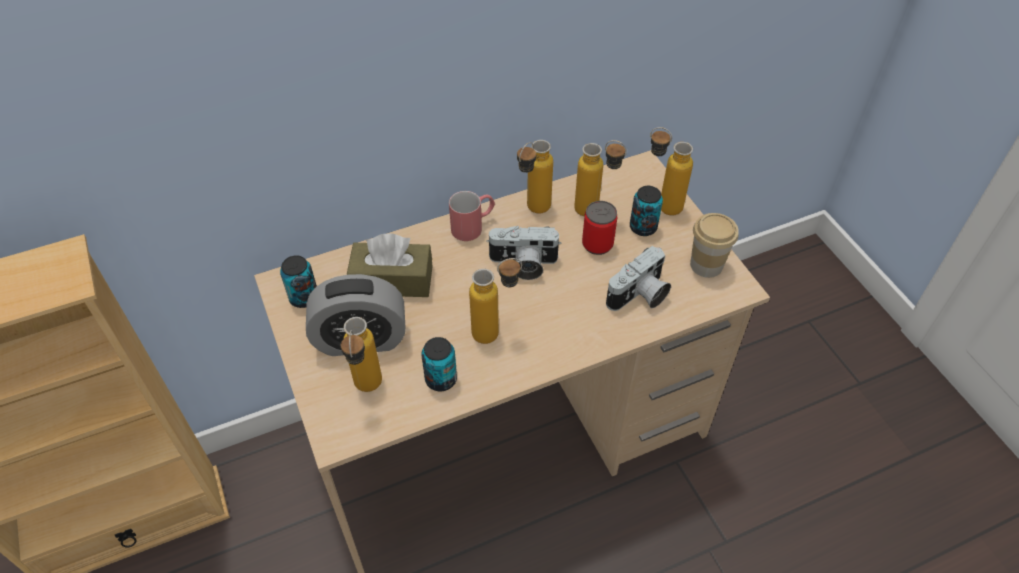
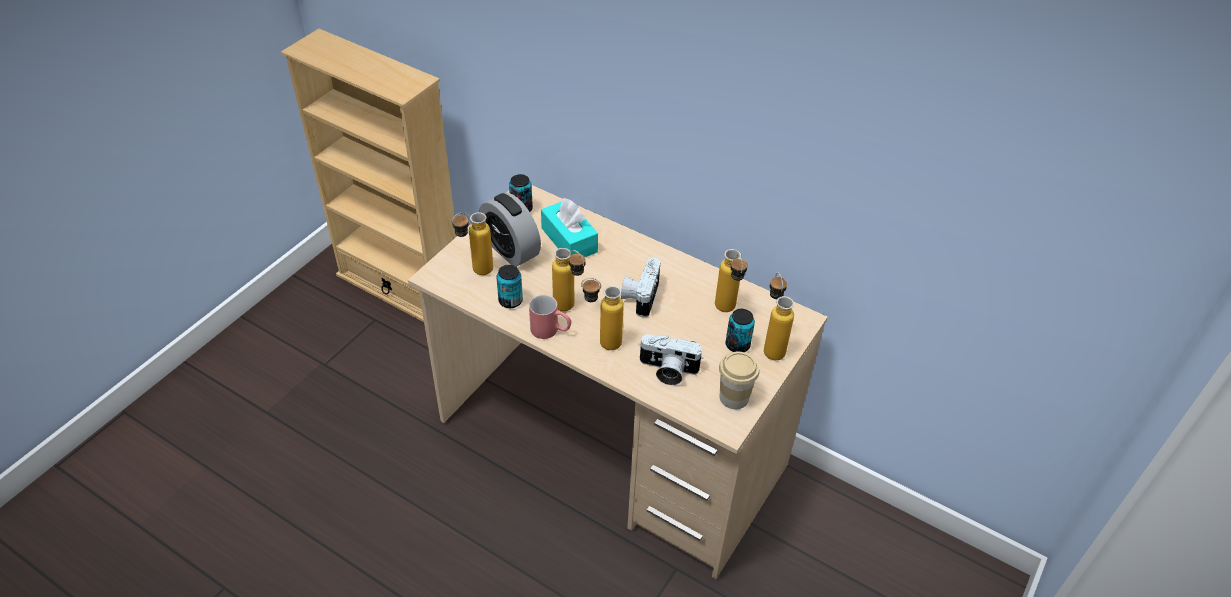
camera: 55 degrees right, 5 degrees down
(392, 280) = (569, 240): brown tissue box -> turquoise tissue box
(473, 226) = (651, 255): red mug -> red mug (551, 331)
(523, 264) = (640, 296): camera -> camera turned 45 degrees clockwise
(532, 211) = (694, 278): bottle -> bottle (601, 342)
(597, 244) = (696, 326): can -> none

